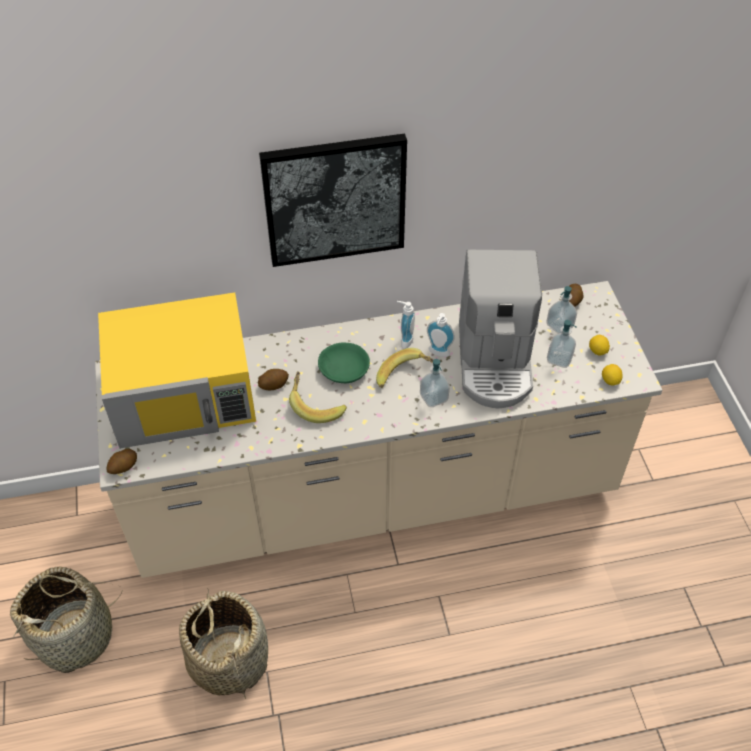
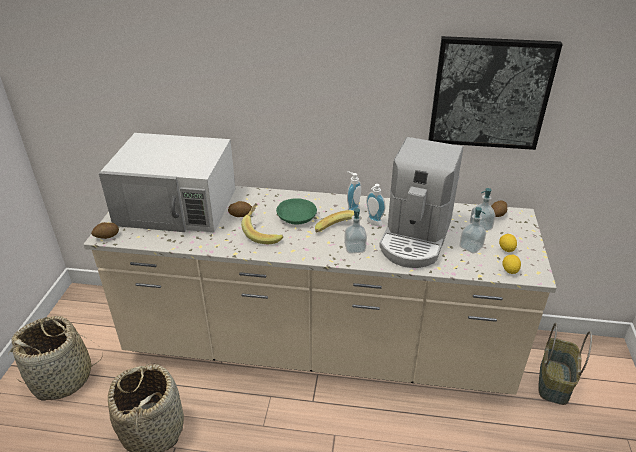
camera: 20 degrees right, 15 degrees down
(185, 393) = (177, 206): yellow microwave -> white microwave
(335, 199) = (311, 76): picture -> picture (490, 93)
(647, 455) = (553, 381): none -> basket

